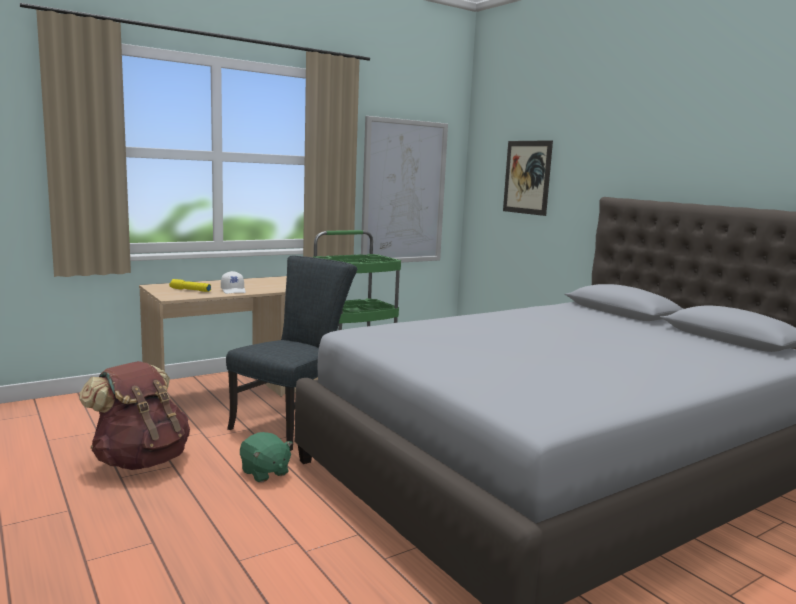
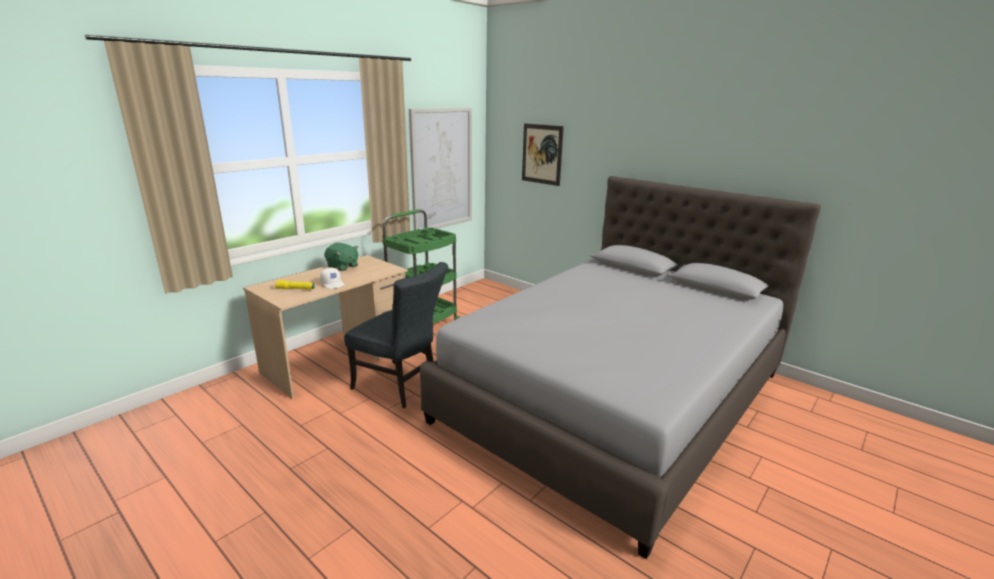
camera: 15 degrees left, 10 degrees up
(141, 460) = (298, 448): brown backpack -> none
(264, 472) = (405, 439): green plush toy -> green plush toy (342, 267)
(292, 423) = (401, 386): grey chair -> grey chair turned 105 degrees clockwise

